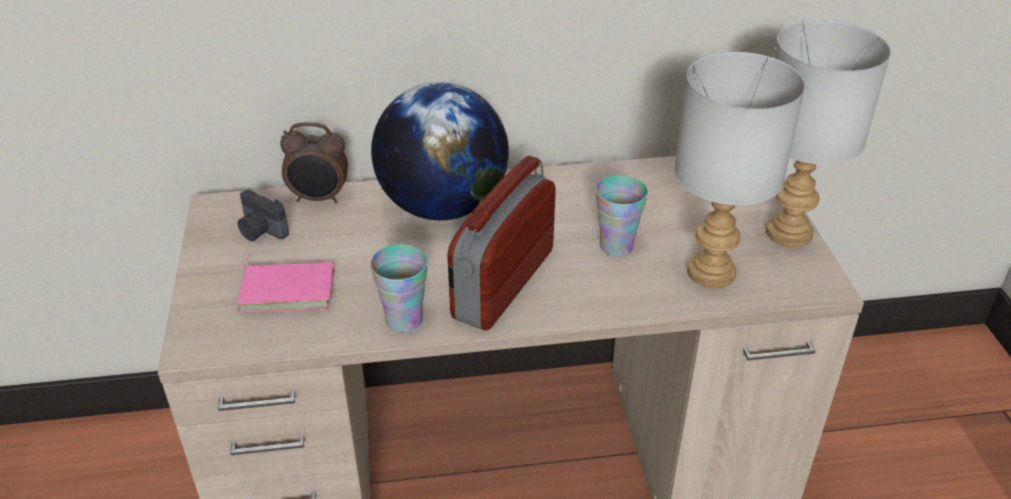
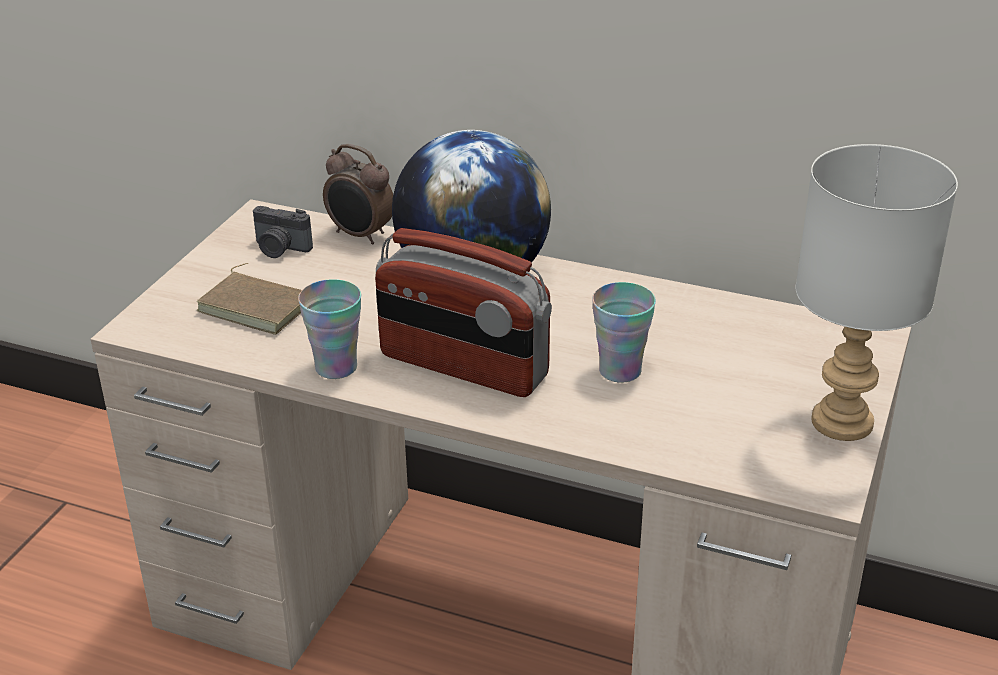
camera: 30 degrees right, 5 degrees down
(260, 231) = (280, 249): camera -> camera turned 45 degrees counterclockwise
(288, 289) = (258, 306): pink book -> brown book
(502, 283) = (463, 367): radio -> radio turned 120 degrees counterclockwise
(709, 271) = (701, 429): grey table lamp -> none

